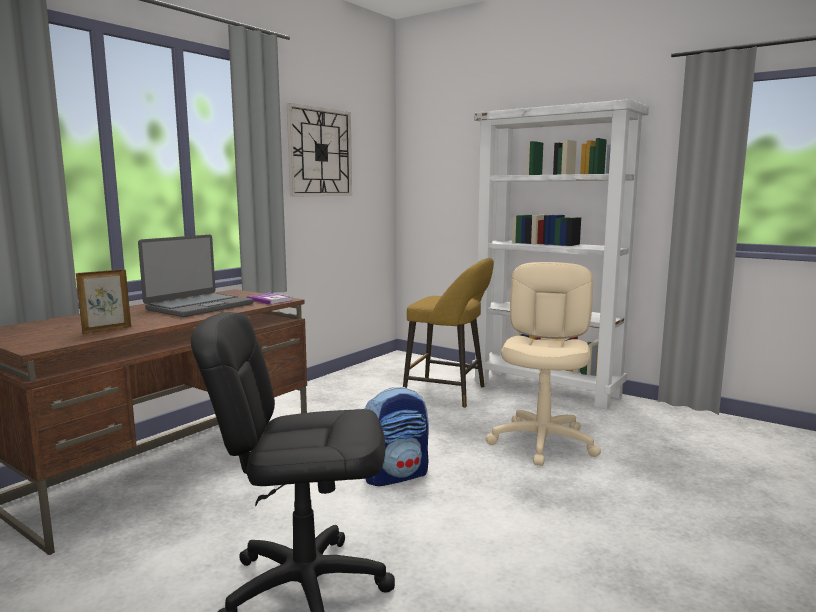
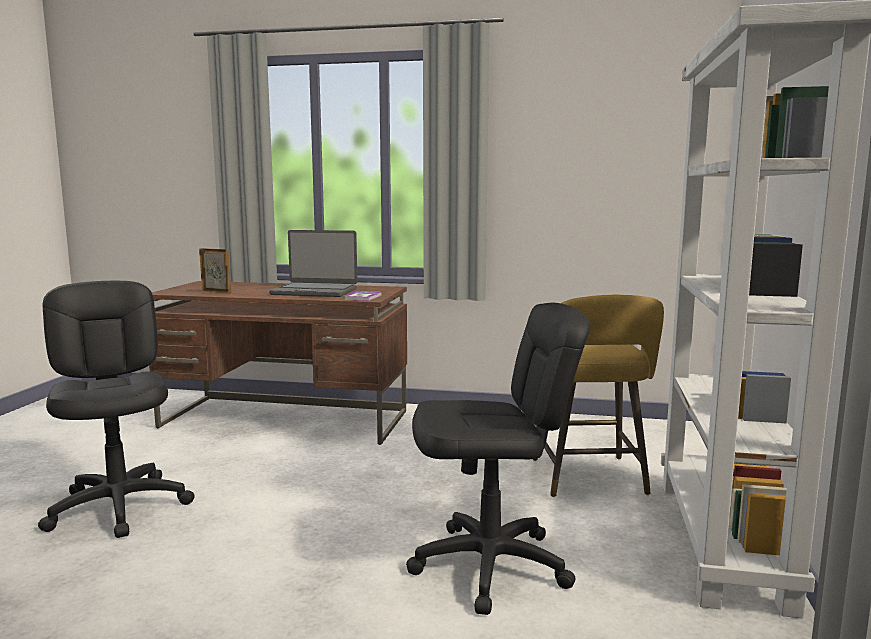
camera: 65 degrees right, 0 degrees up
(320, 152) = (565, 144): wall clock -> none
(396, 475) = (328, 498): backpack -> none
(543, 442) = (491, 566): beige office chair -> black office chair

